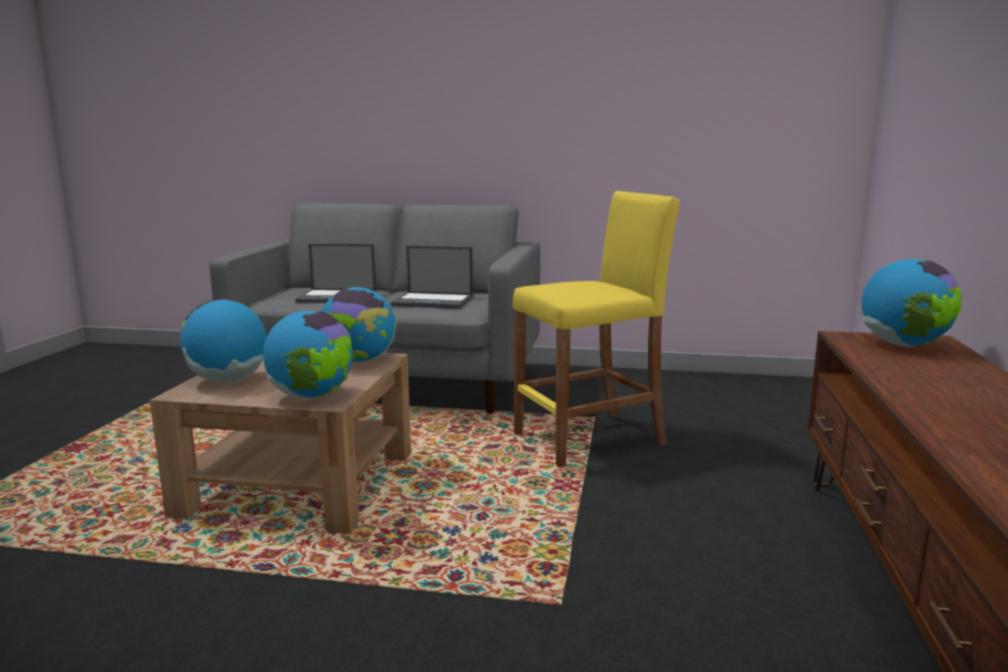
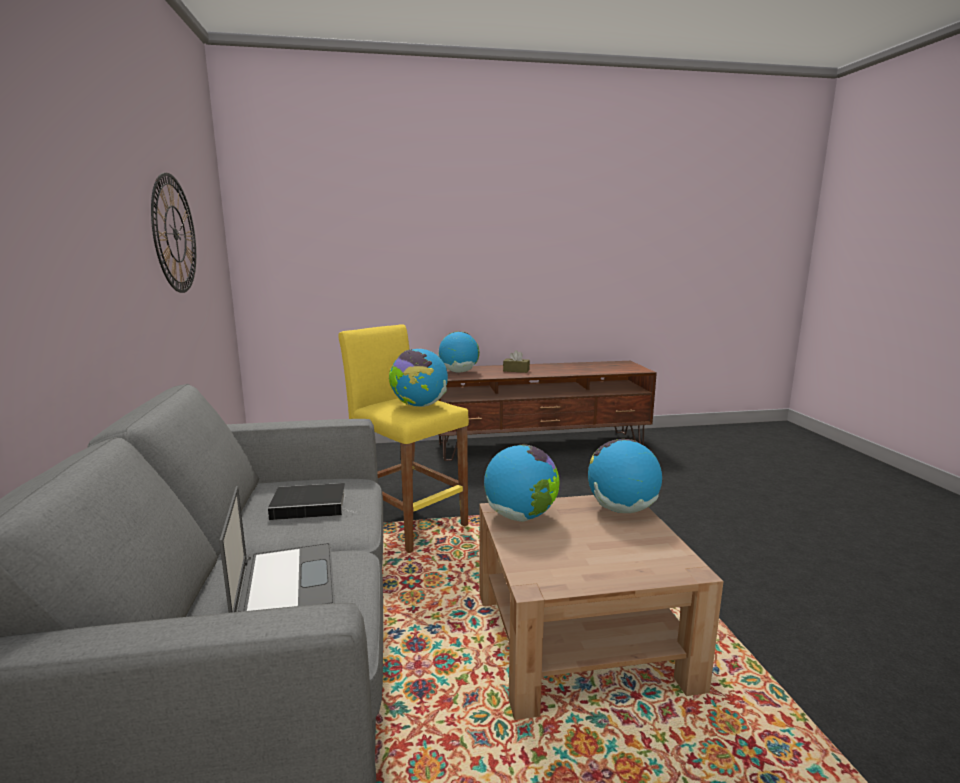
camera: 110 degrees left, 0 degrees up
(228, 380) = (633, 562): globe -> globe (419, 406)
(434, 301) = (312, 506): laptop -> book
(673, 88) = (175, 234): none -> wall clock
(945, 383) = (516, 370): none -> brown tissue box

